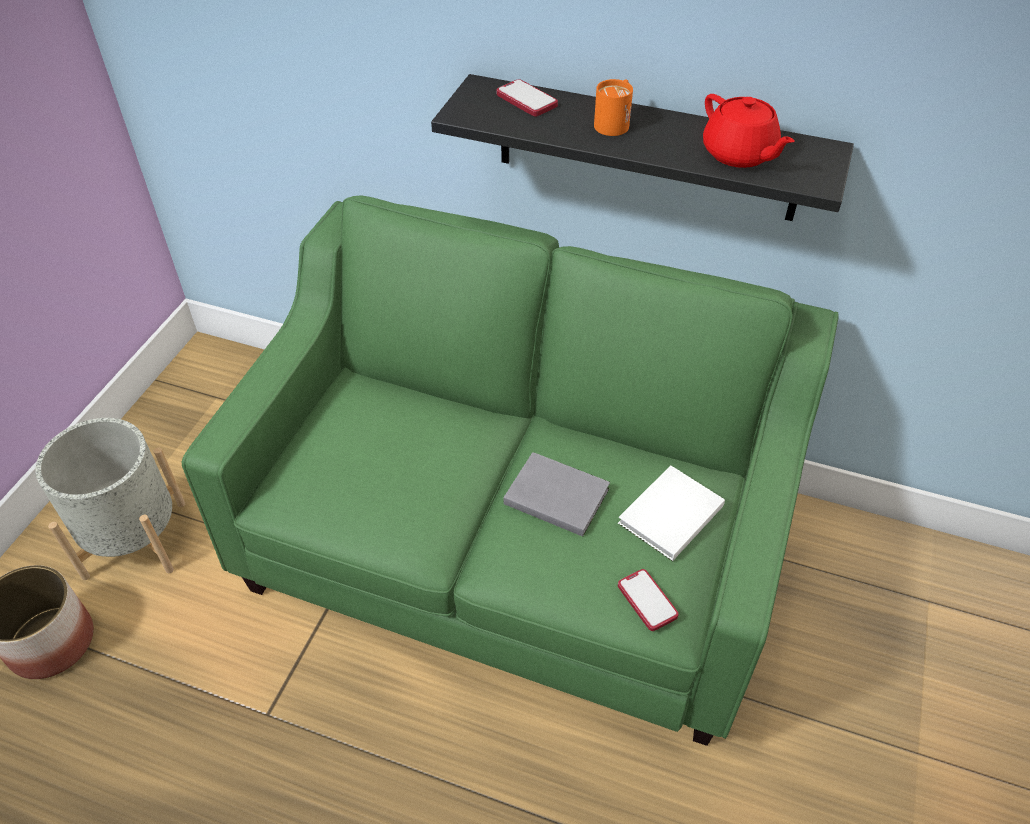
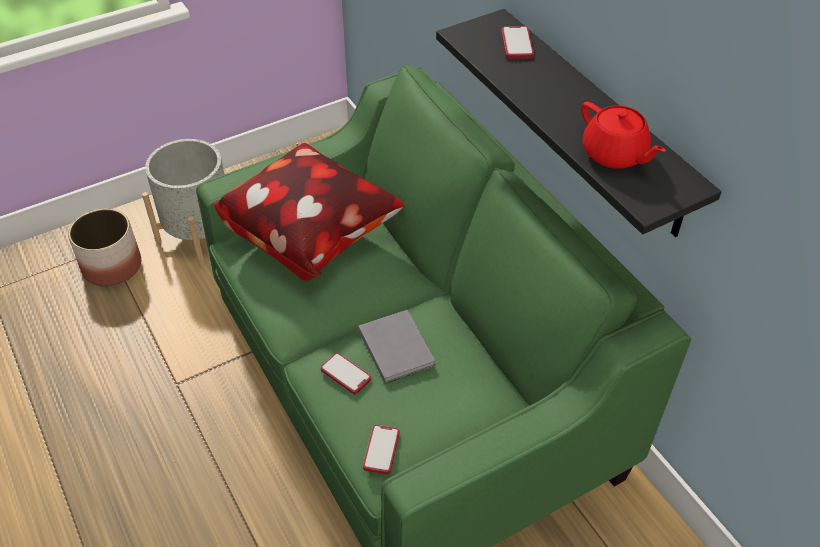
camera: 40 degrees right, 0 degrees up
(350, 441) = (311, 235): none -> pillow
(537, 554) = (346, 374): none -> phone
(614, 122) = (556, 88): orange mug -> none
(668, 515) = (454, 409): white book -> none
(739, 154) = (615, 154): red teapot -> red teapot turned 45 degrees counterclockwise

